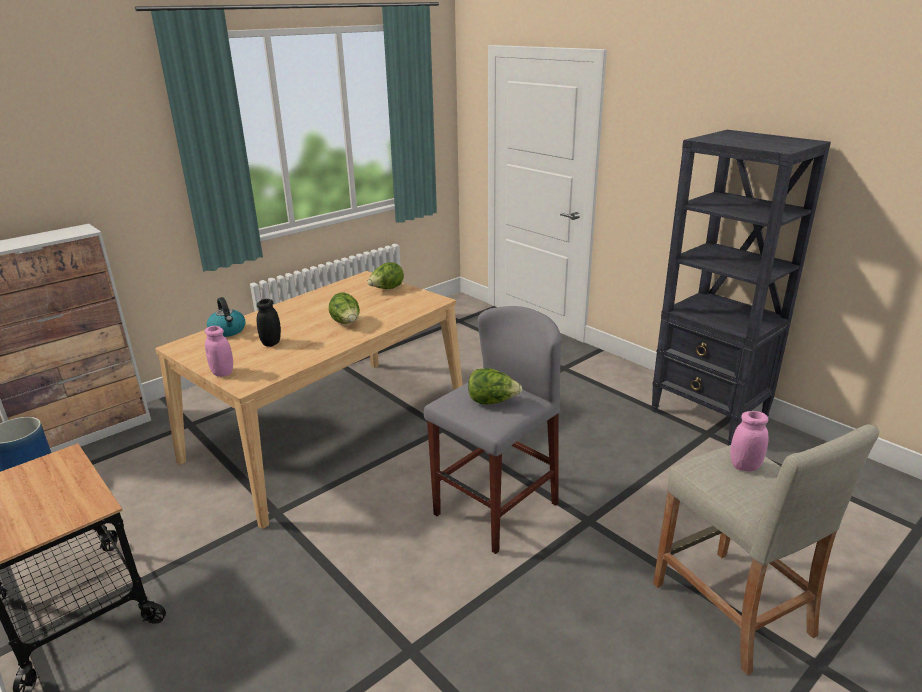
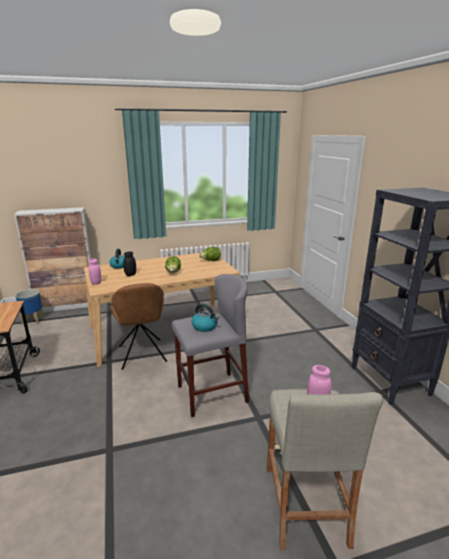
camera: 25 degrees right, 5 degrees down
(328, 484) = (142, 355): none -> brown chair
(492, 402) = (205, 326): lettuce -> kettle

